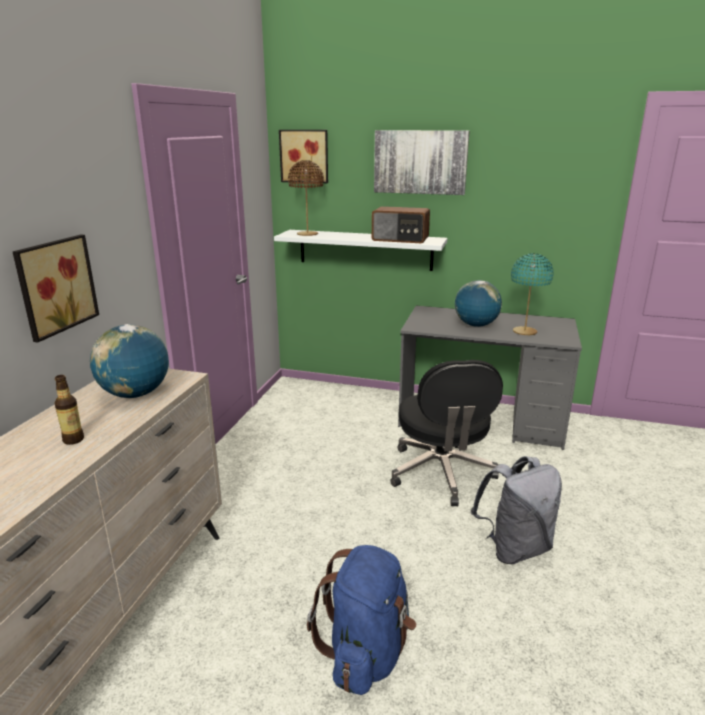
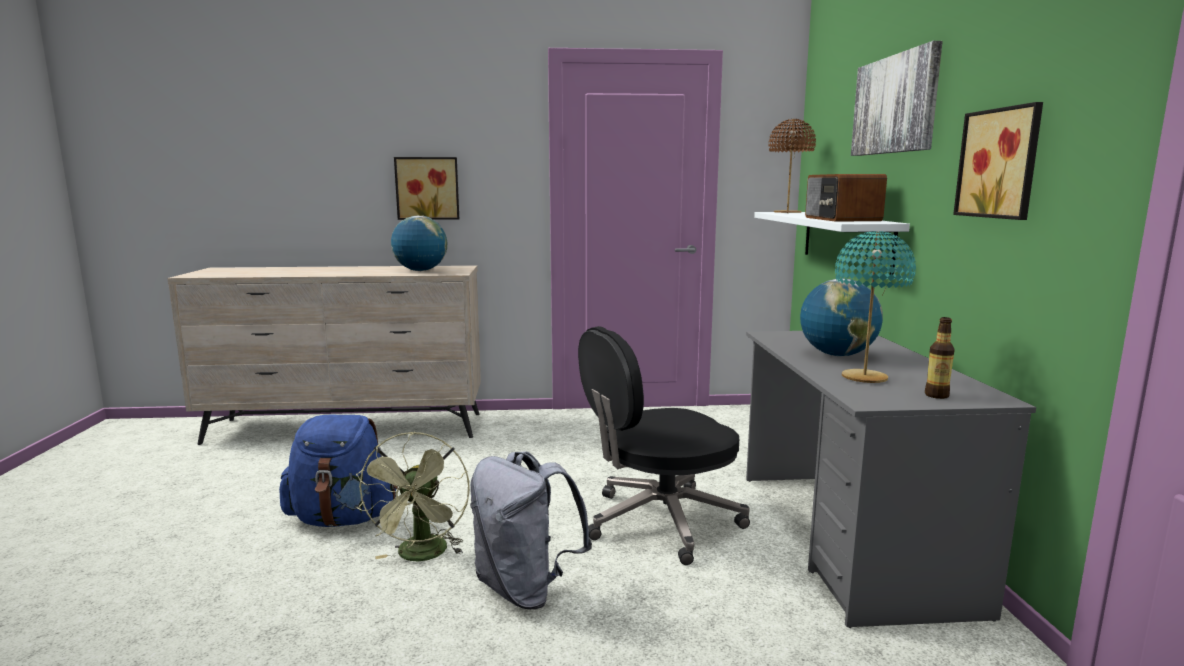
camera: 70 degrees right, 10 degrees down
(73, 440) = (350, 272): bottle -> bottle (936, 395)
(304, 156) = (819, 117): picture -> picture (1001, 163)
(457, 597) = (421, 556): none -> green fan

